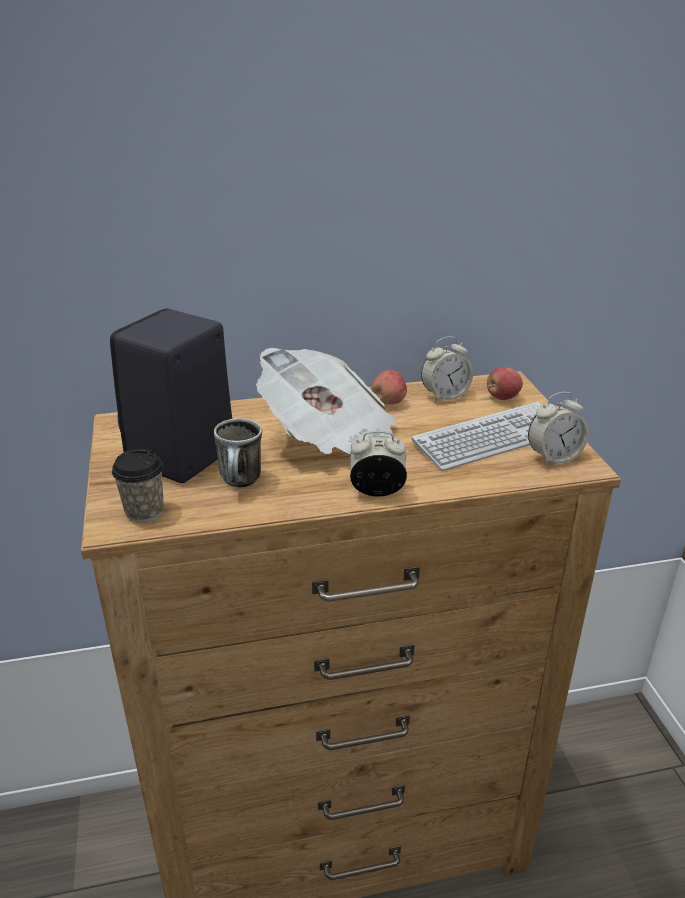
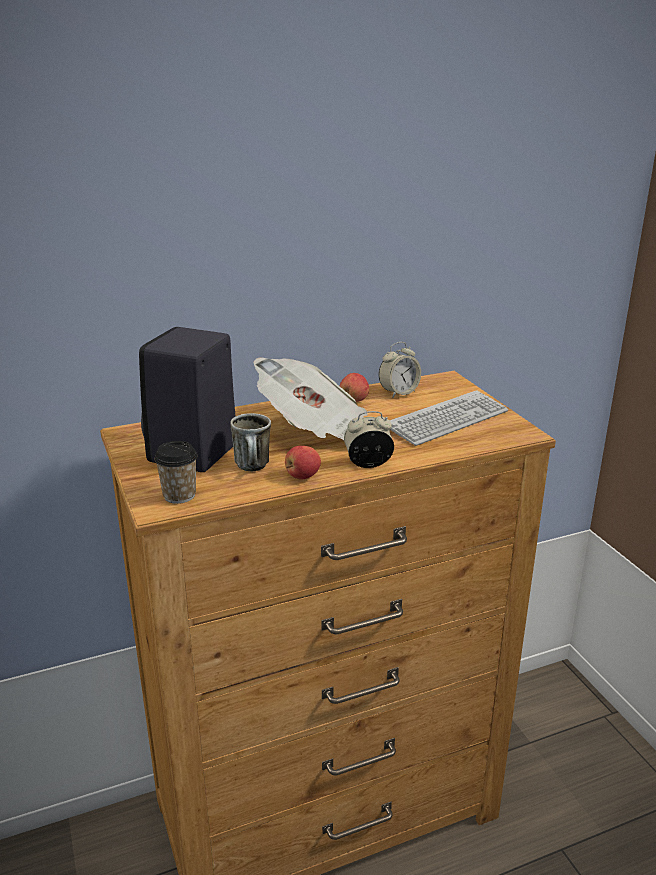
camera: 10 degrees left, 5 degrees down
(502, 397) = (445, 390): apple -> apple (302, 476)
(554, 457) = (500, 429): alarm clock -> none

